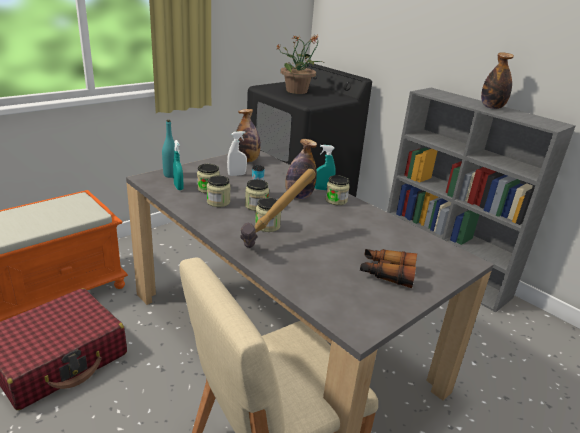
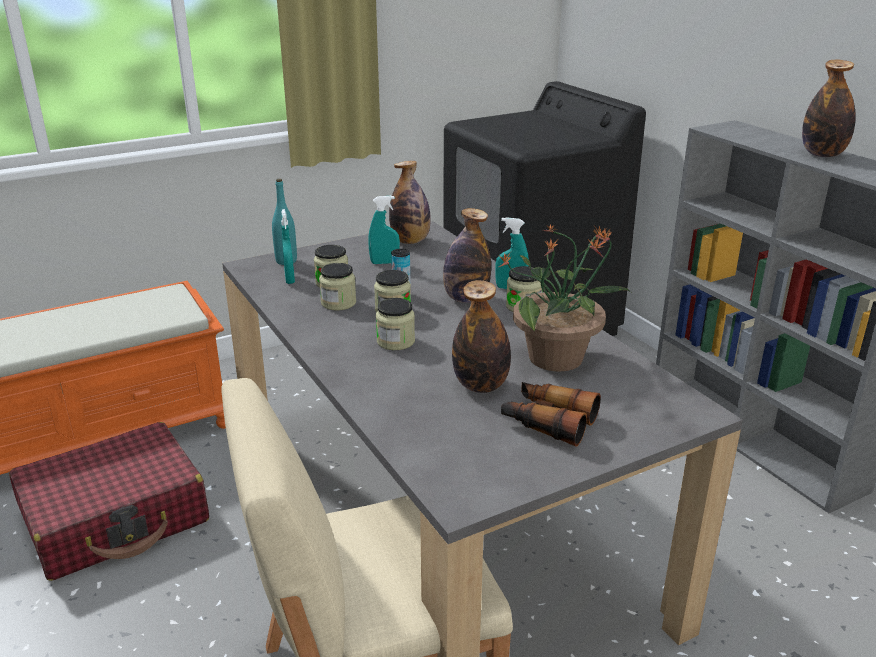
camera: 15 degrees right, 0 degrees up
(236, 175) = (384, 262): white spray bottle -> turquoise spray bottle
(276, 244) = (397, 368): hammer -> none
(297, 91) = (521, 129): potted plant -> potted plant (558, 358)
(334, 252) = (481, 386): none -> bottle

